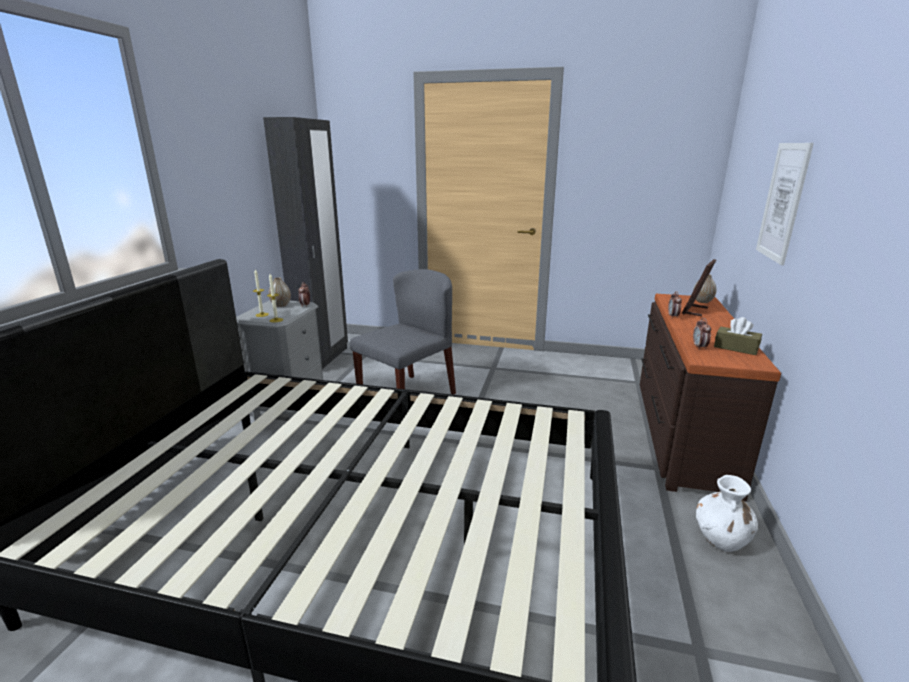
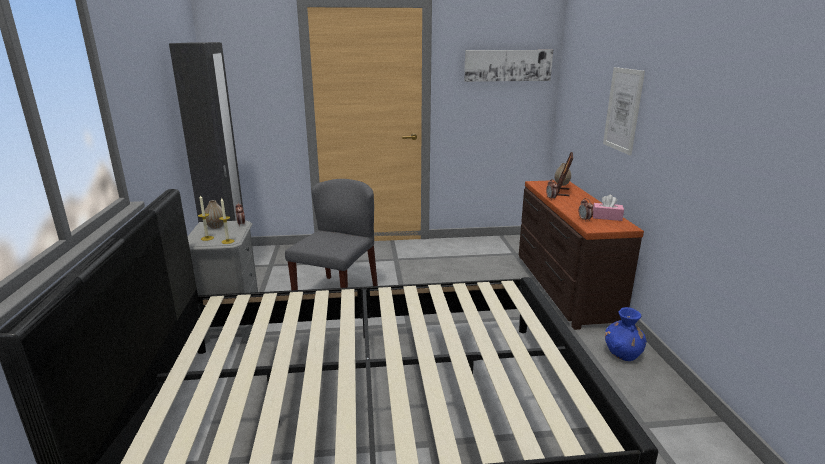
camera: 20 degrees left, 0 degrees up
(655, 149) = (507, 65): none -> picture
(721, 539) = (622, 354): white vase -> blue vase
(736, 348) = (607, 217): brown tissue box -> pink tissue box

